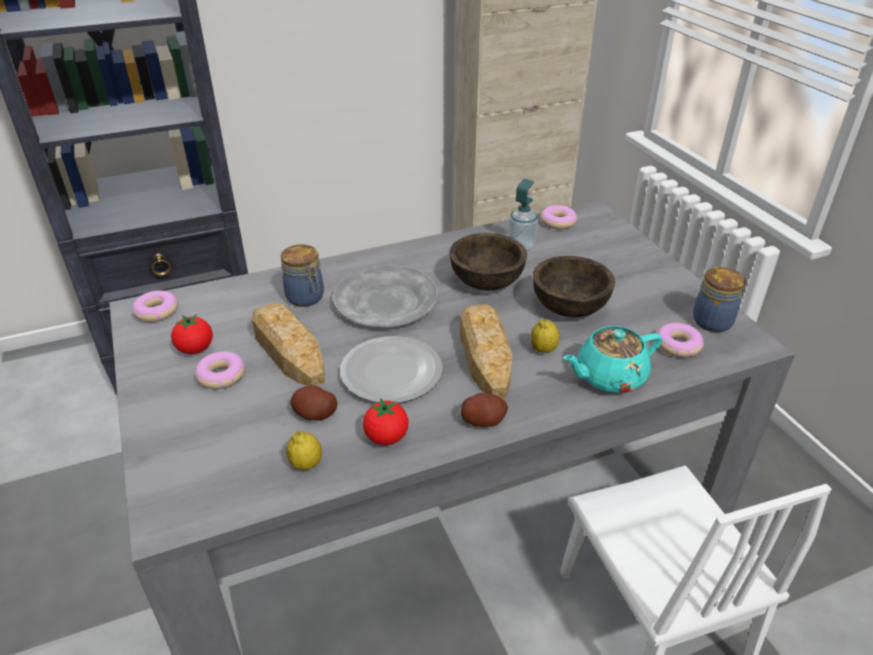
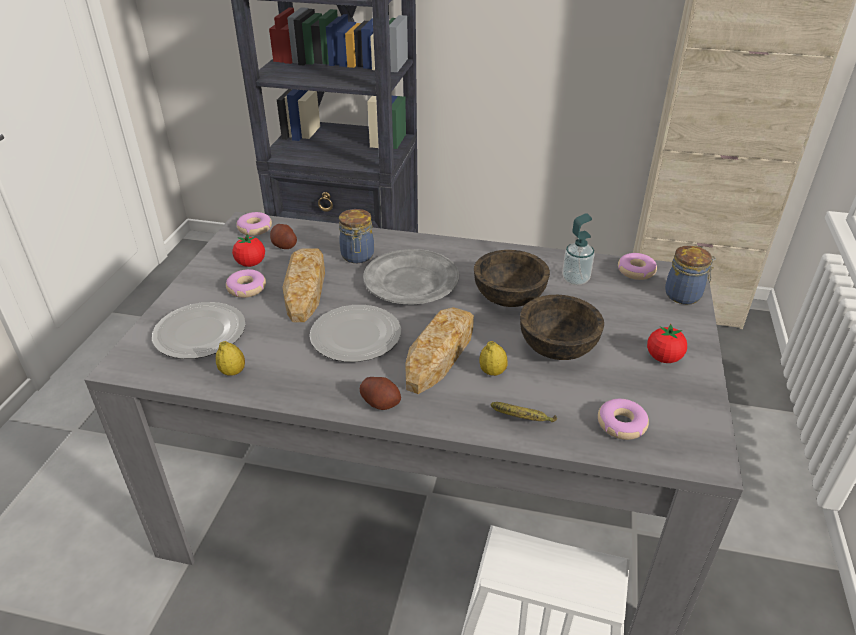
camera: 35 degrees right, 0 degrees up
(223, 444) = (201, 334): none -> plate
(315, 414) = (274, 341): potato -> potato (284, 245)
(386, 437) = (301, 380): tomato -> tomato (663, 358)
(608, 377) = (522, 419): turquoise teapot -> banana
(713, 321) = (688, 420): jar -> jar (684, 295)

